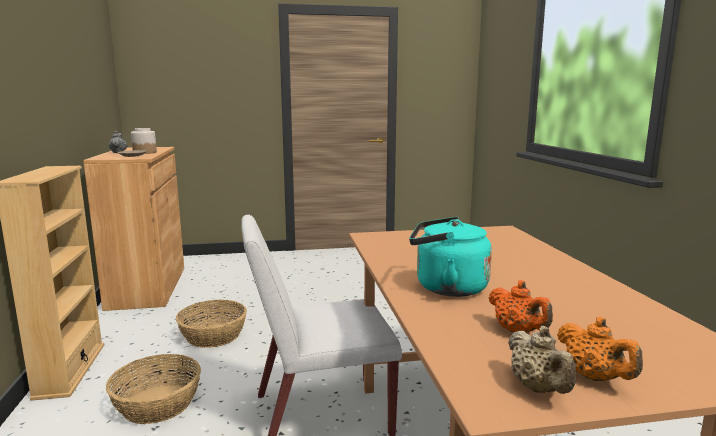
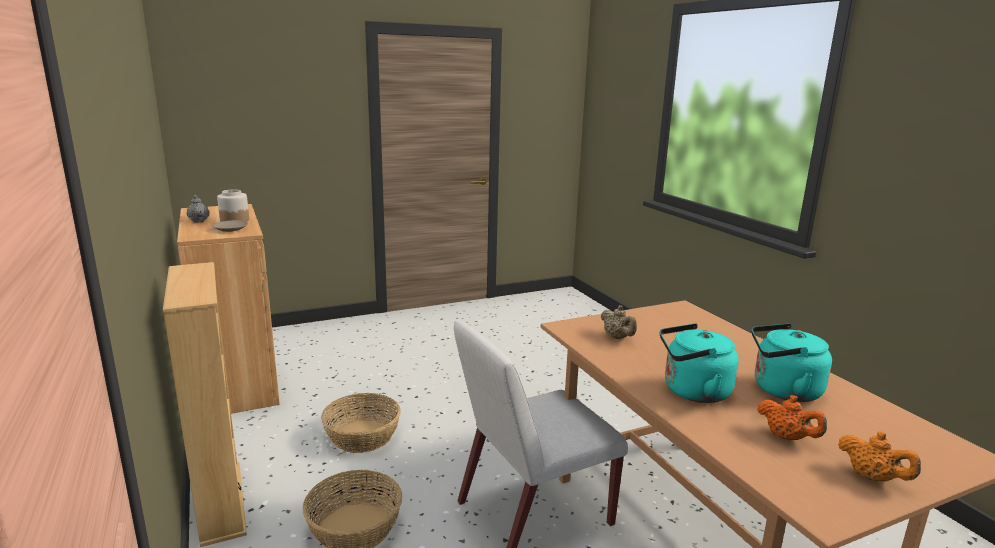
camera: 15 degrees left, 5 degrees up
(538, 389) = (843, 495): beige teapot -> beige teapot (617, 337)
(551, 294) = (782, 390): none -> turquoise kettle

